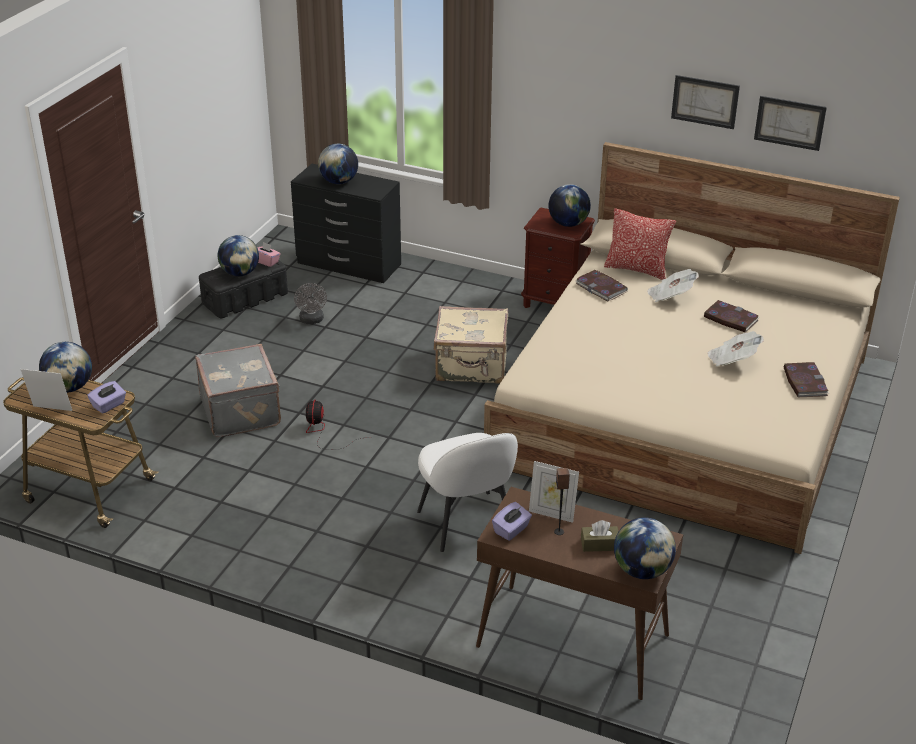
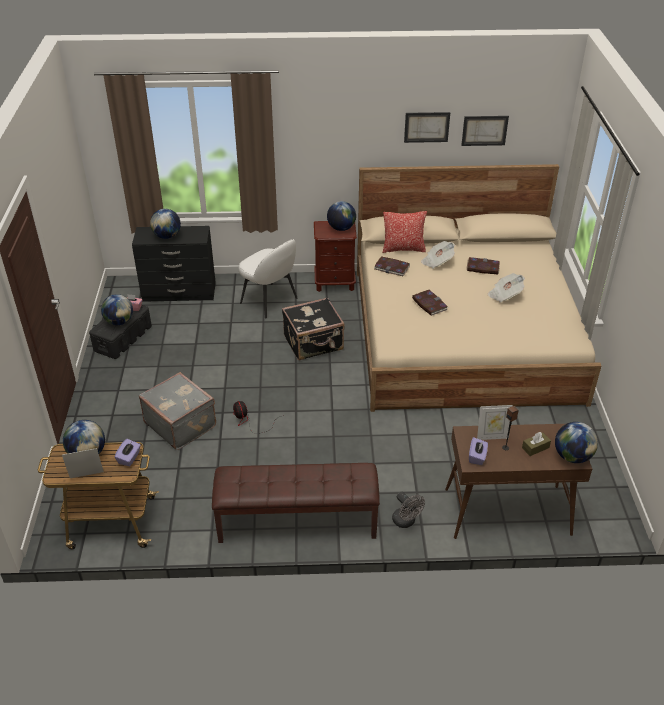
camera: 25 degrees left, 5 degrees up
(294, 561) = (297, 523): none -> brown bench
(312, 320) = (183, 341): grey fan -> grey fan (406, 522)
(466, 523) = (388, 455): white chair -> white chair (270, 301)
(471, 367) = (314, 343): beige suitcase -> black suitcase
(804, 382) = (554, 297): book -> book (429, 304)

